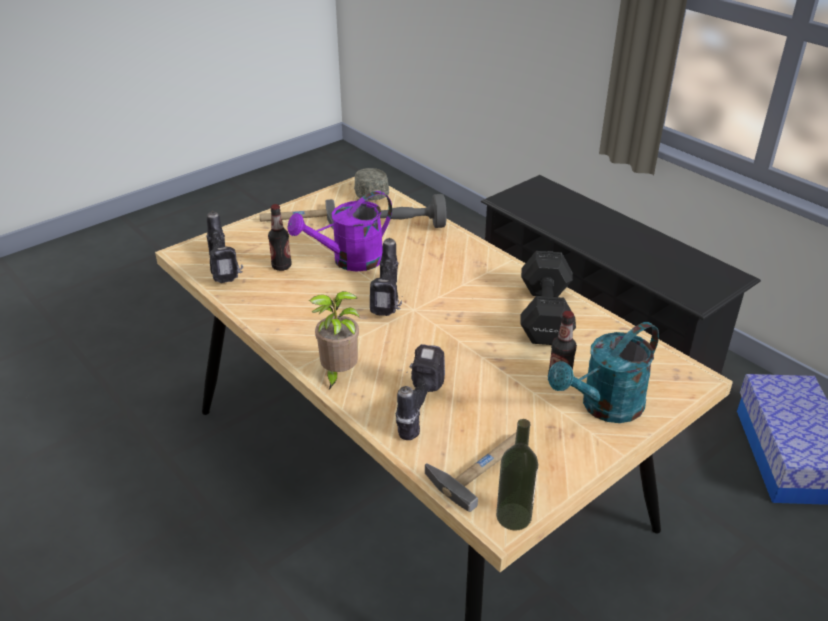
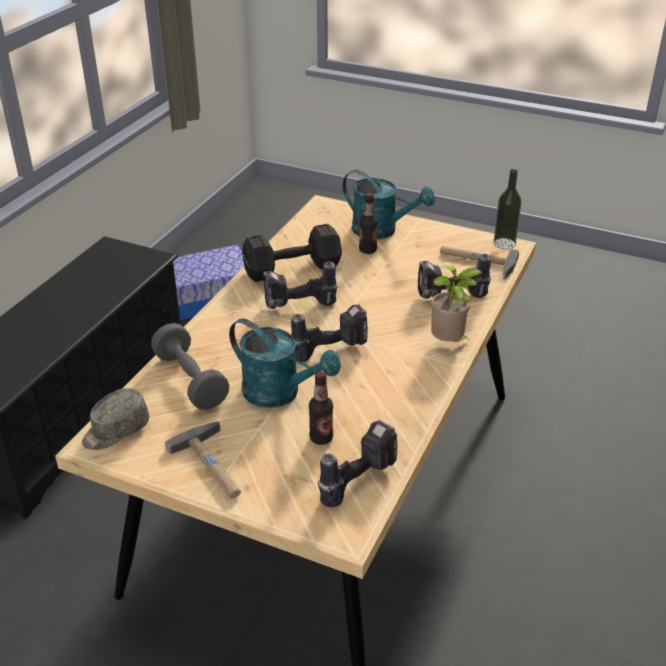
camera: 115 degrees left, 0 degrees up
(349, 261) = (280, 394): purple watering can -> turquoise watering can
(469, 300) = (298, 307): none -> power drill

